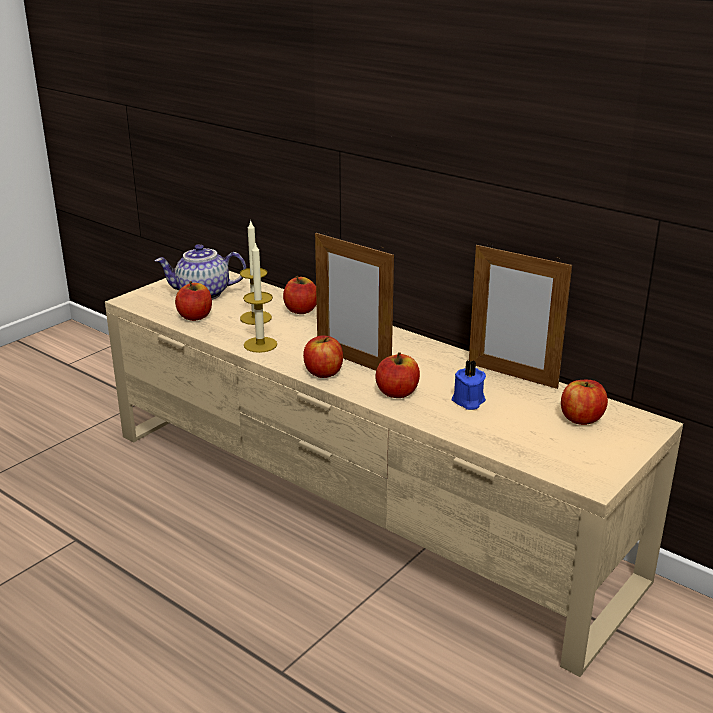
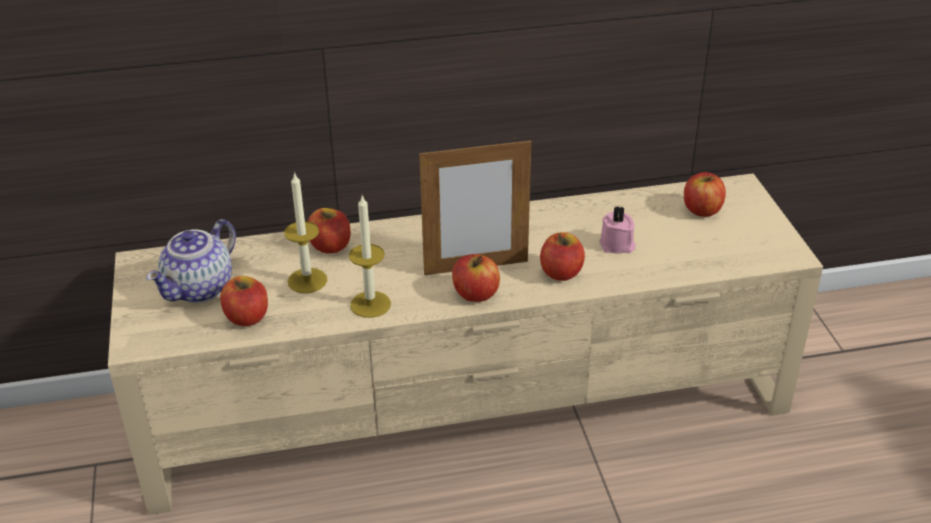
camera: 50 degrees left, 10 degrees up
(468, 401) = (617, 245): blue candle -> pink candle
(512, 375) = (601, 203): picture frame -> none

